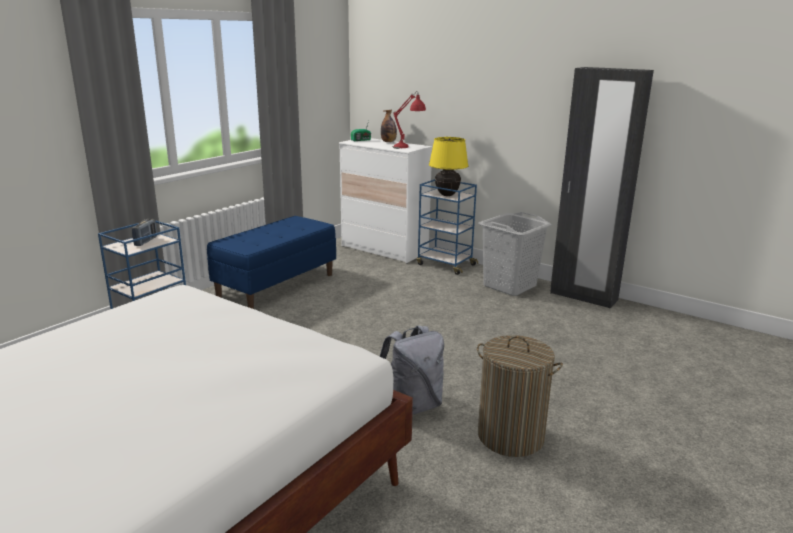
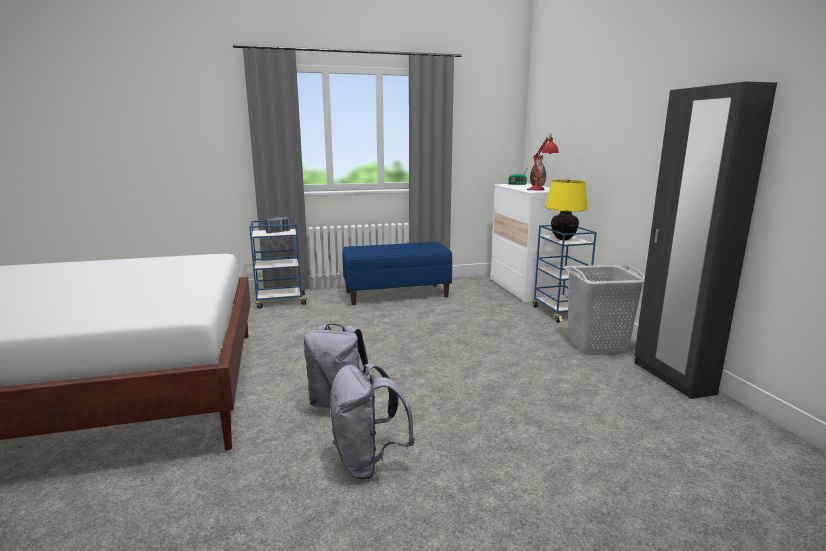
camera: 40 degrees right, 5 degrees down
(510, 436) = (368, 462): laundry basket -> grey backpack

